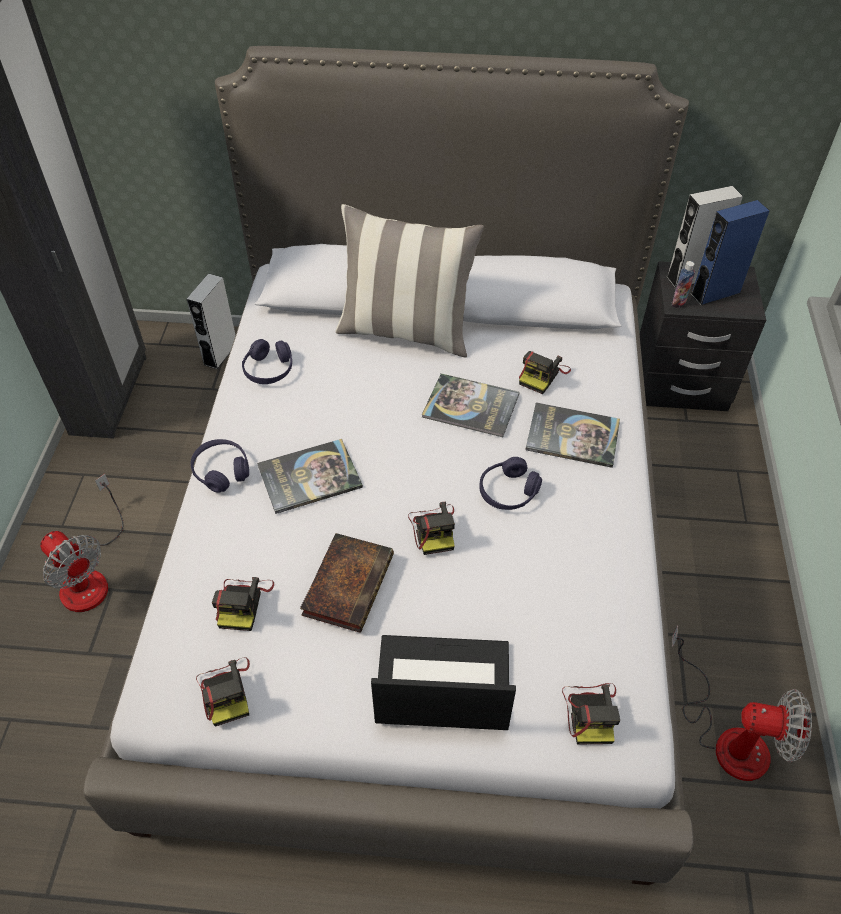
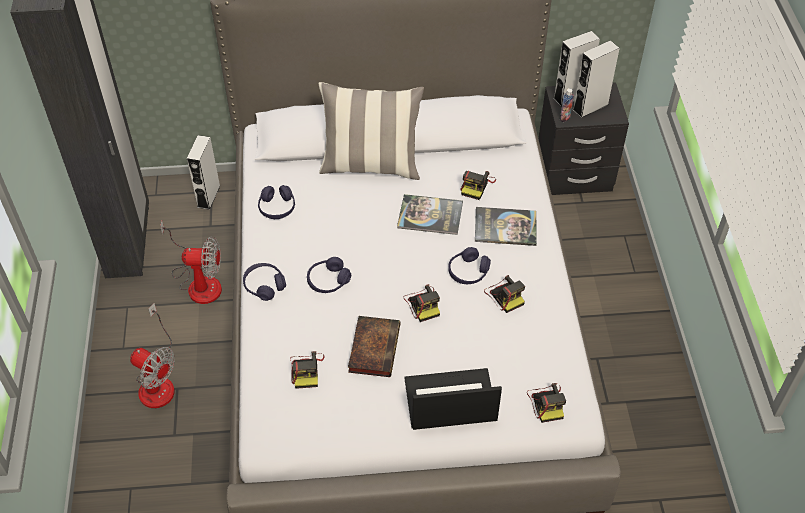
camera: 10 degrees left, 0 degrees up
(226, 691) = (311, 426): camera -> camera (504, 295)
(309, 477) = (328, 281): book -> purple headphones
(715, 293) = (590, 107): blue speaker -> grey speaker
(728, 736) = (639, 419): fan -> fan (199, 282)

